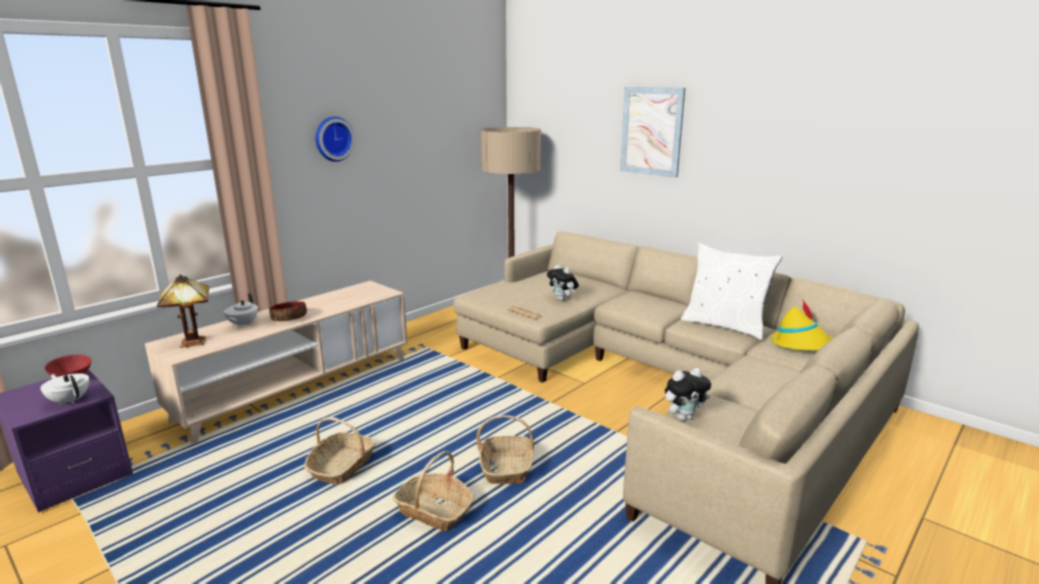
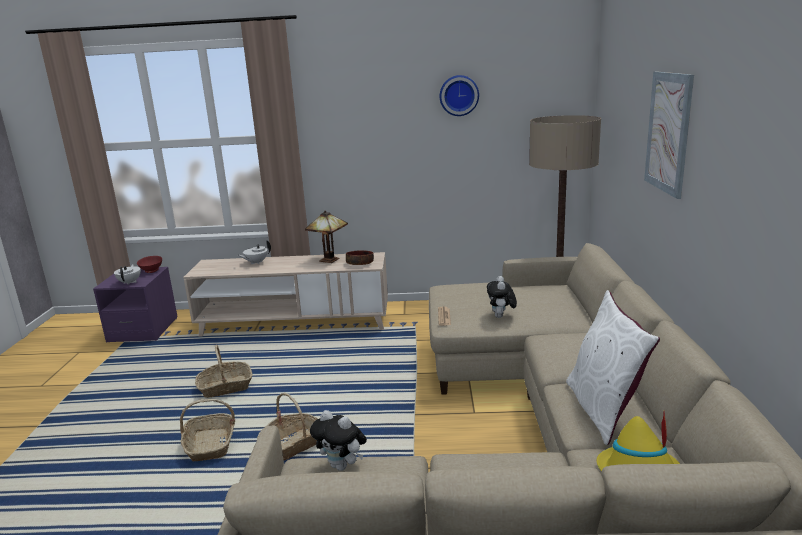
camera: 50 degrees right, 0 degrees up
(191, 341) = (216, 266): table lamp -> table lamp (329, 259)
(289, 318) = (283, 266): bowl -> bowl (360, 263)
(333, 139) = (368, 122): wall clock -> wall clock (459, 95)

